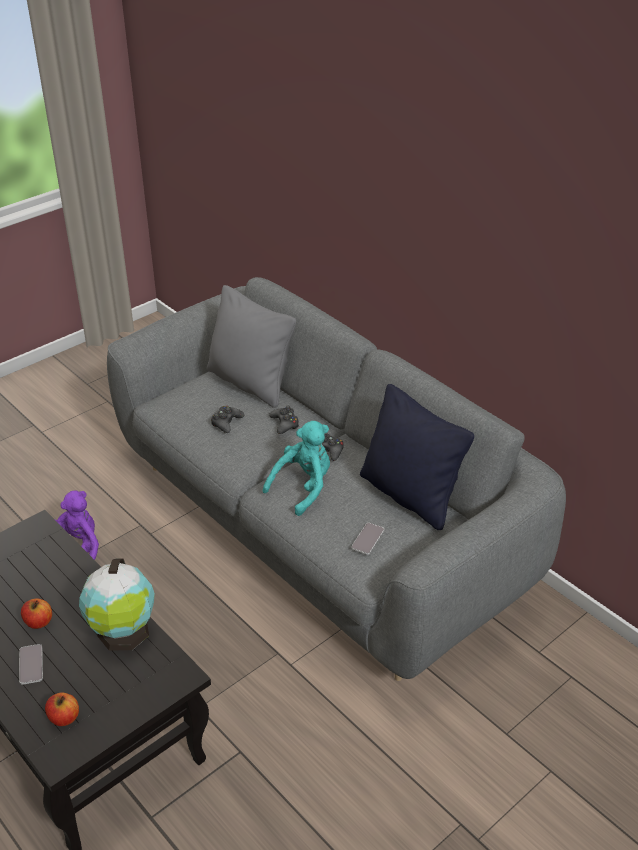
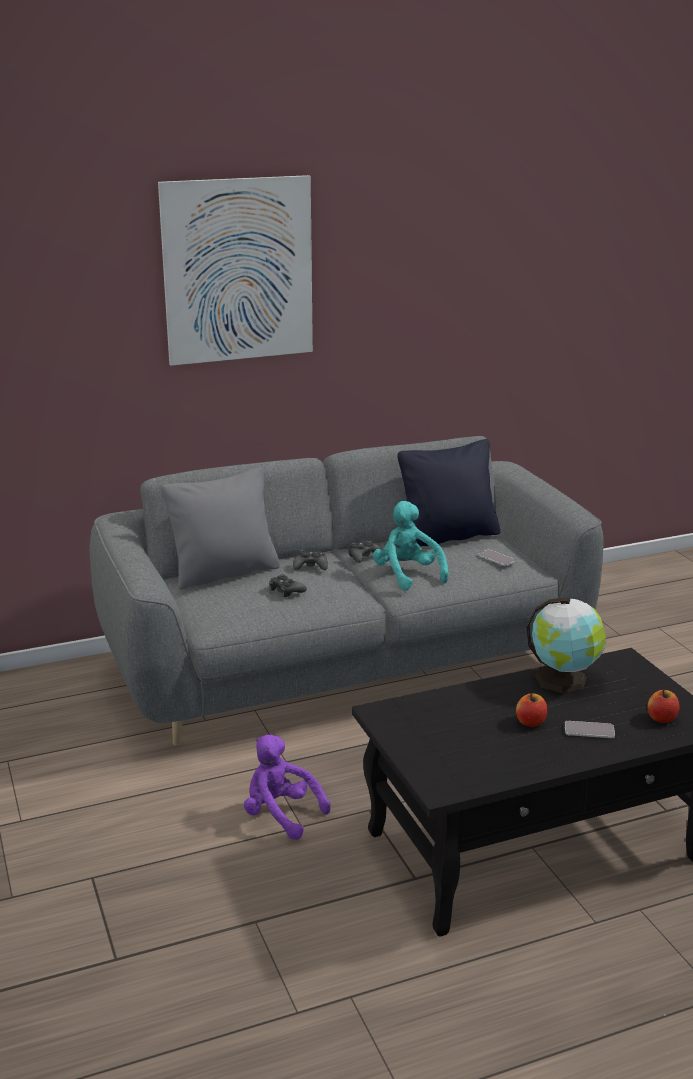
camera: 70 degrees left, 15 degrees down
(367, 134) = (238, 270): none -> picture

